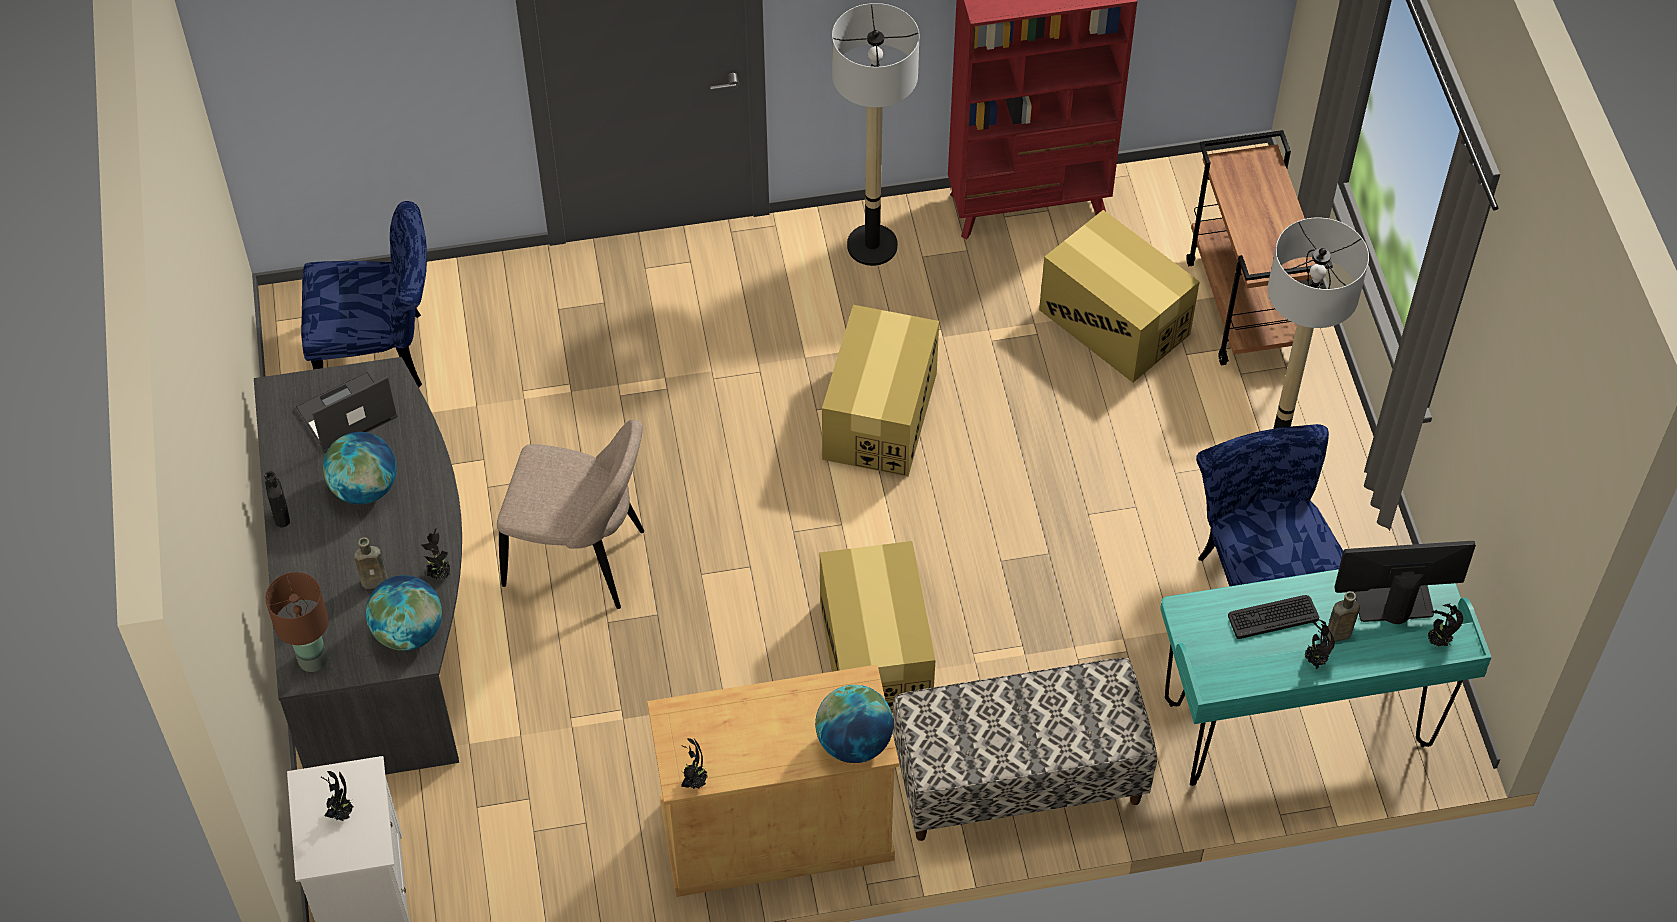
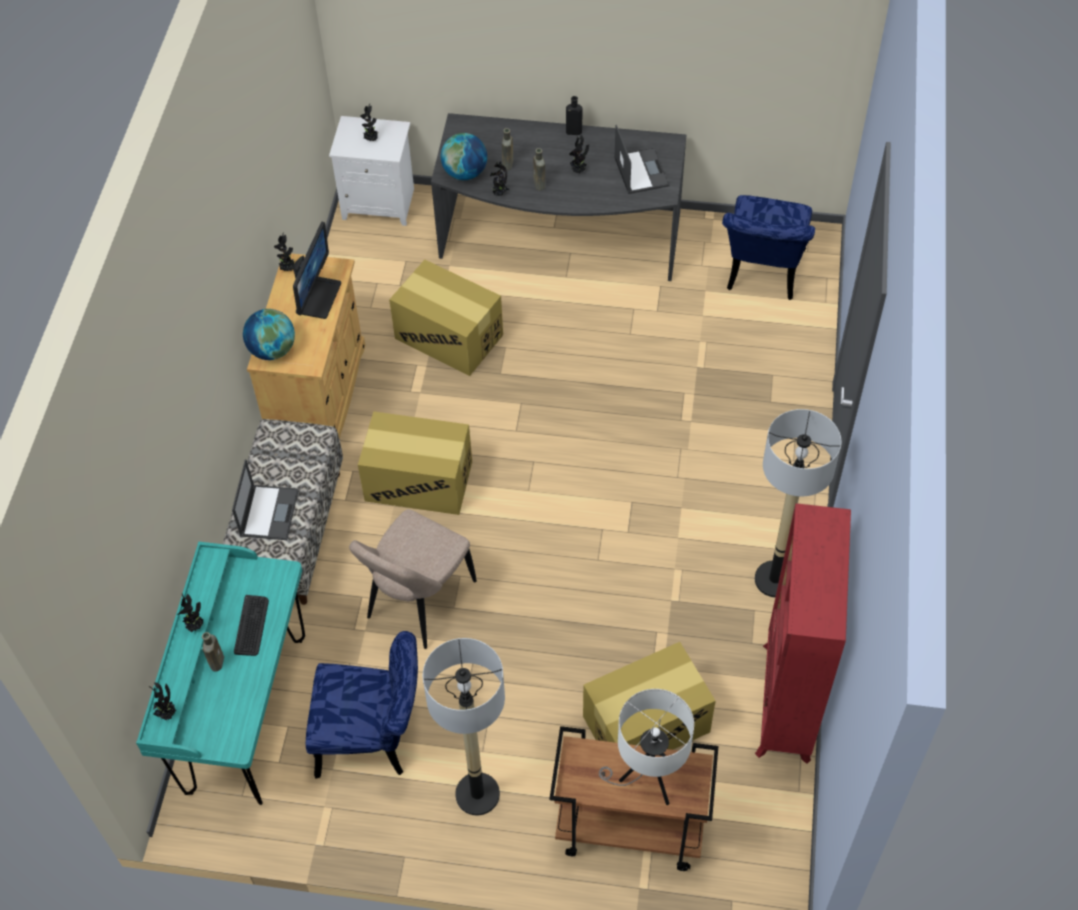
camera: 110 degrees right, 0 degrees up
(312, 660) = (465, 130): brown table lamp -> none
(365, 488) = (579, 171): globe -> potted plant
(408, 529) = (539, 185): none -> brown bottle
(581, 560) = (557, 344): beige chair -> beige chair (418, 603)
(880, 415) = (612, 539): cardboard box -> cardboard box (449, 337)
(1064, 721) = (269, 512): none -> laptop
(1259, 201) = (647, 779): none -> white table lamp
(1392, 600) = (226, 710): monitor -> monitor (317, 297)

